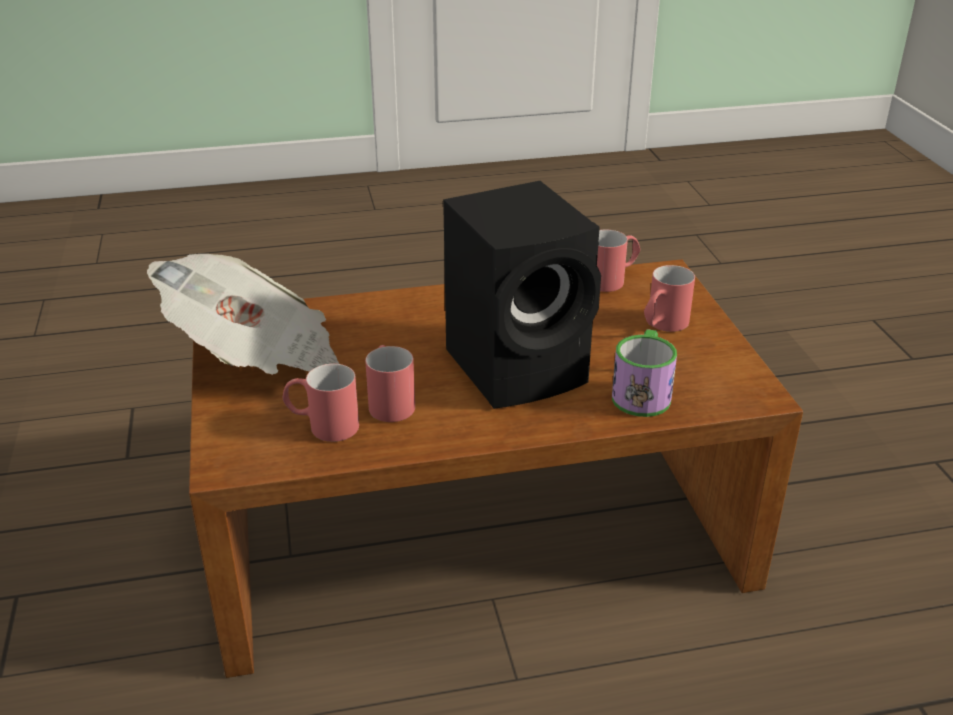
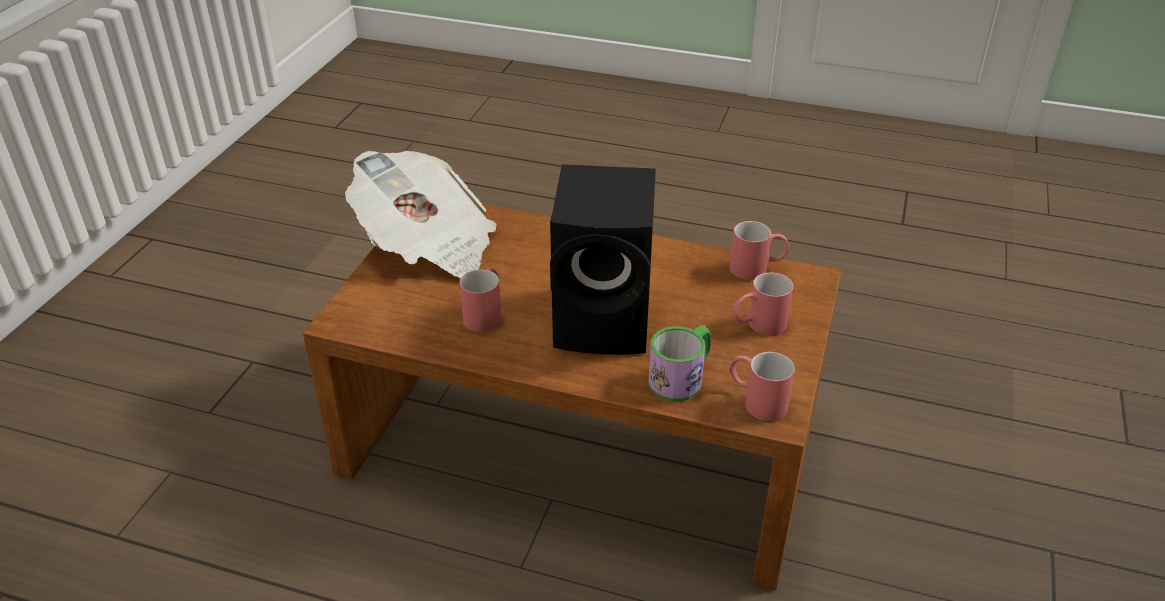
camera: 30 degrees right, 5 degrees up
(322, 426) = (424, 316): red mug -> red mug (756, 401)

